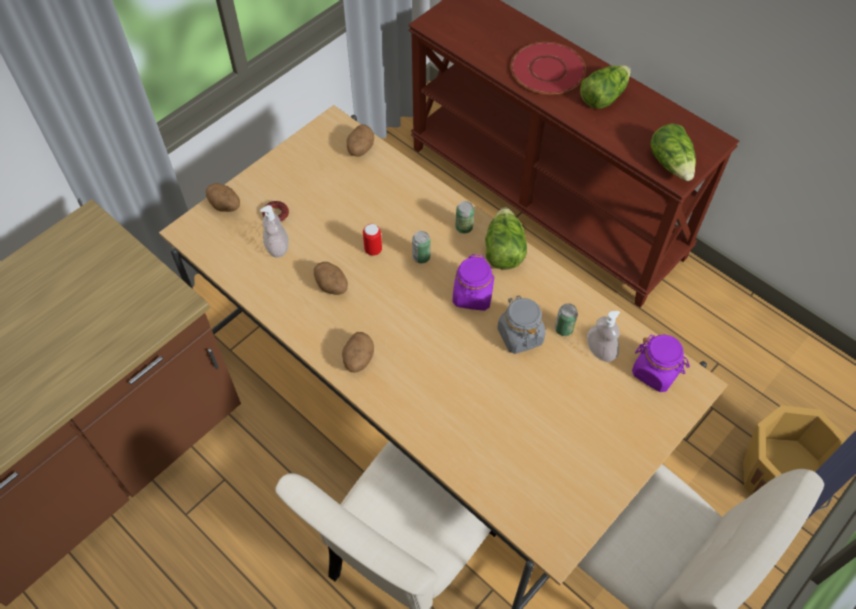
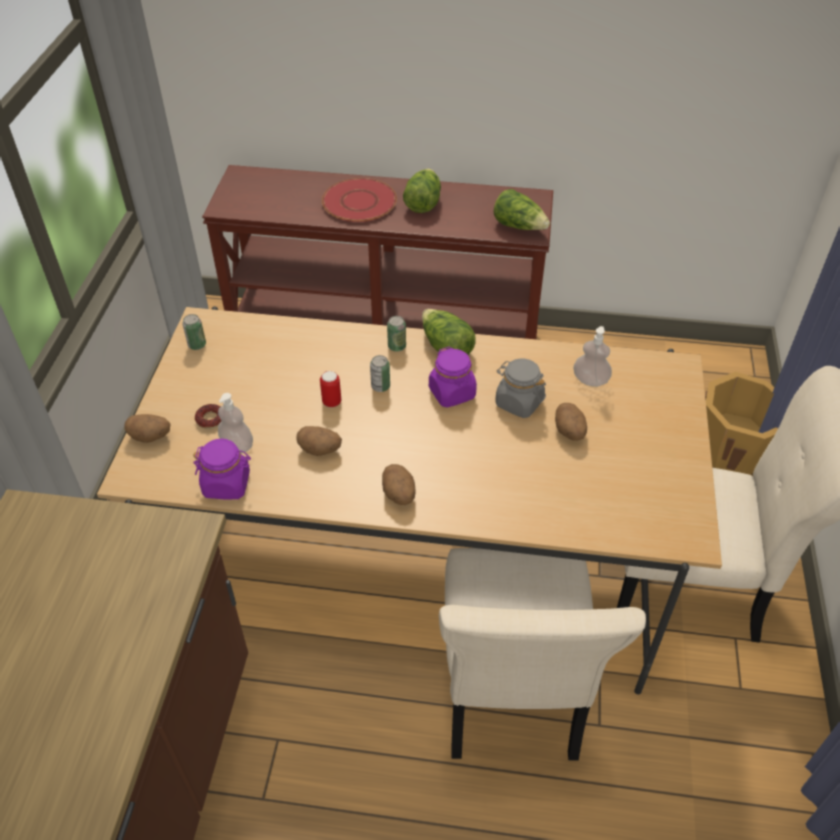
camera: 35 degrees left, 10 degrees down
(360, 149) = (246, 330): potato -> potato (569, 432)
(563, 329) = (548, 380): can -> can (197, 345)
(656, 372) = (644, 373): purple jar -> purple jar (227, 484)

